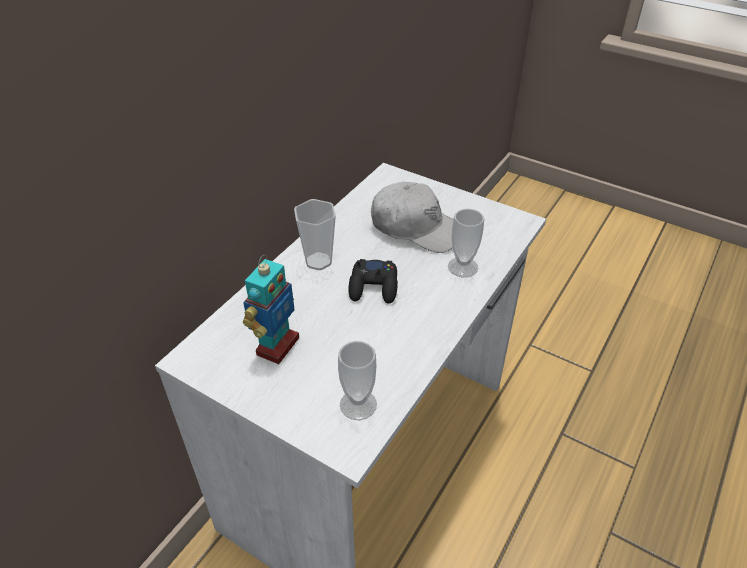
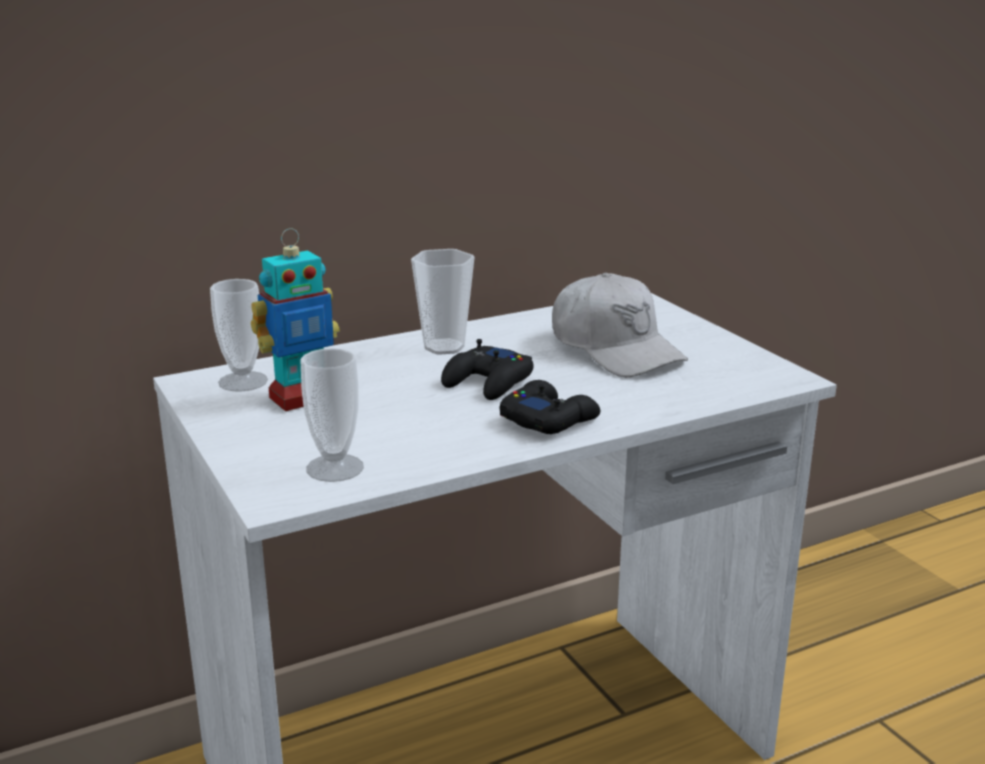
camera: 30 degrees right, 20 degrees down
(435, 307) = (548, 419): none -> black game controller
(462, 267) = (638, 396): cup -> cup (243, 381)

